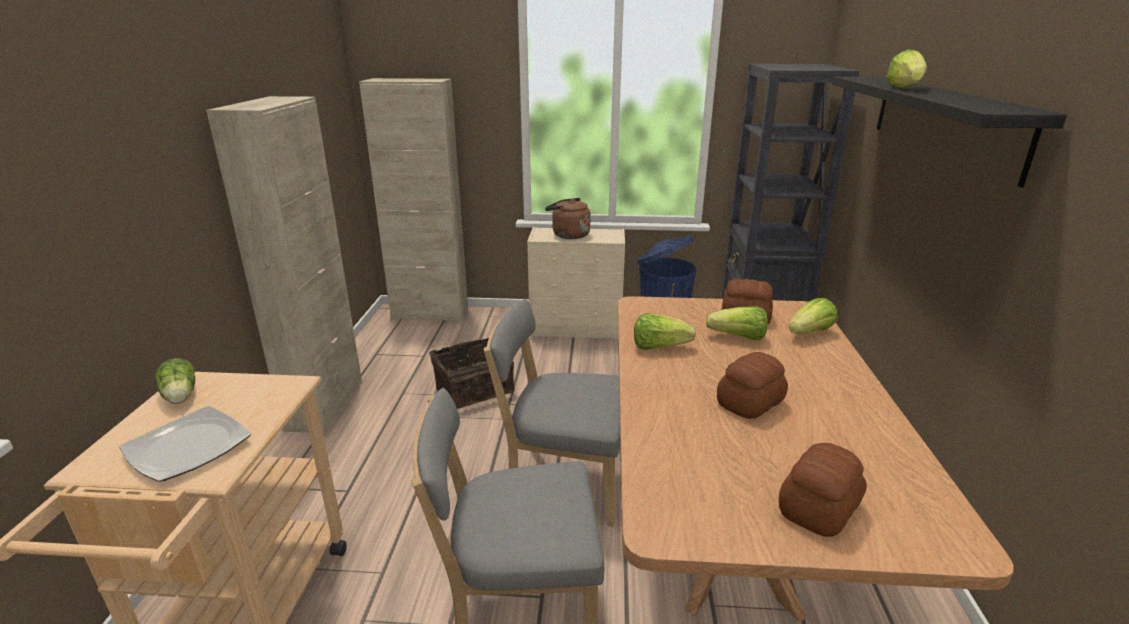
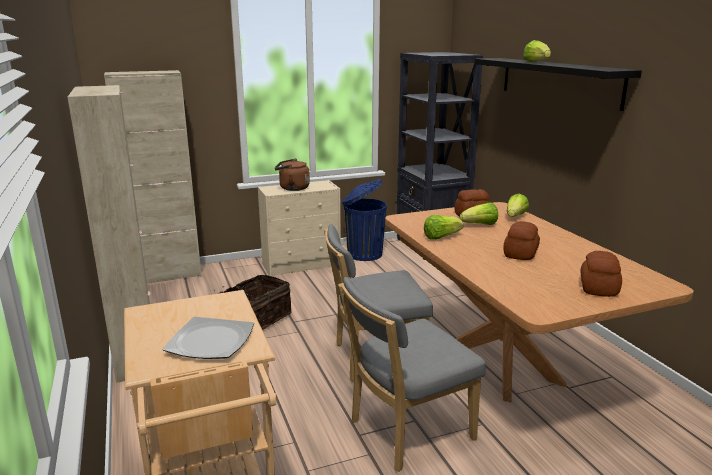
camera: 25 degrees left, 5 degrees down
(180, 397) = (152, 320): lettuce -> none

